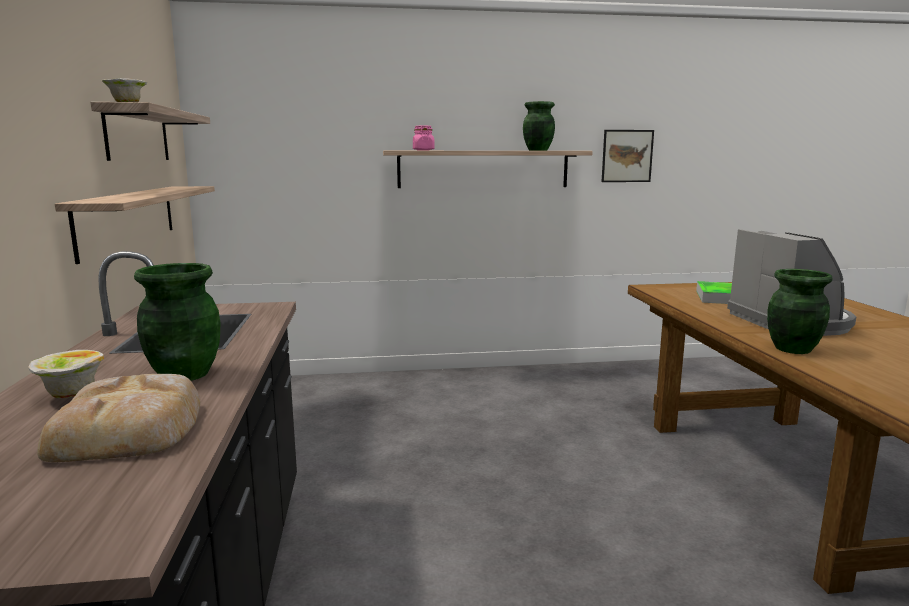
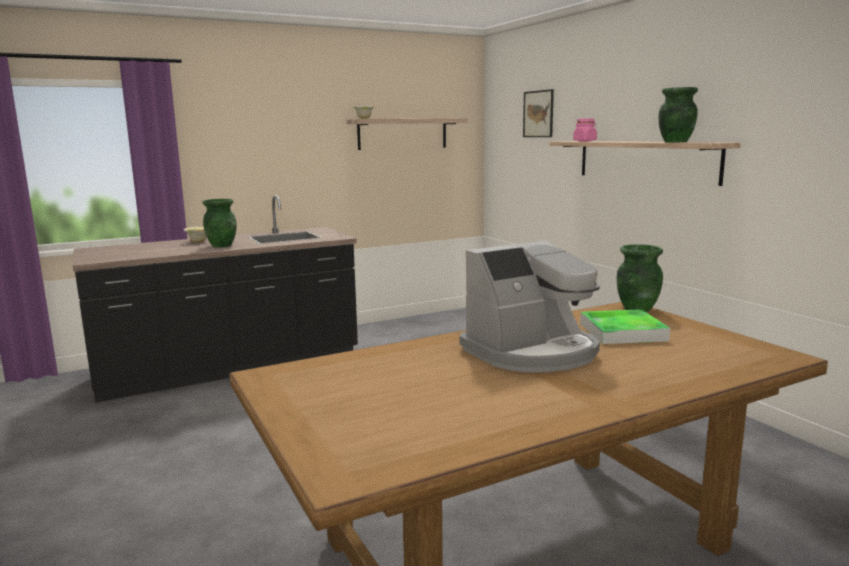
camera: 70 degrees right, 0 degrees up
(129, 218) = (377, 182): shelf -> none
(130, 429) = (165, 250): bread -> none
(627, 156) = (800, 150): picture -> picture (538, 114)
(792, 349) = (419, 348): green vase -> green vase (636, 308)

